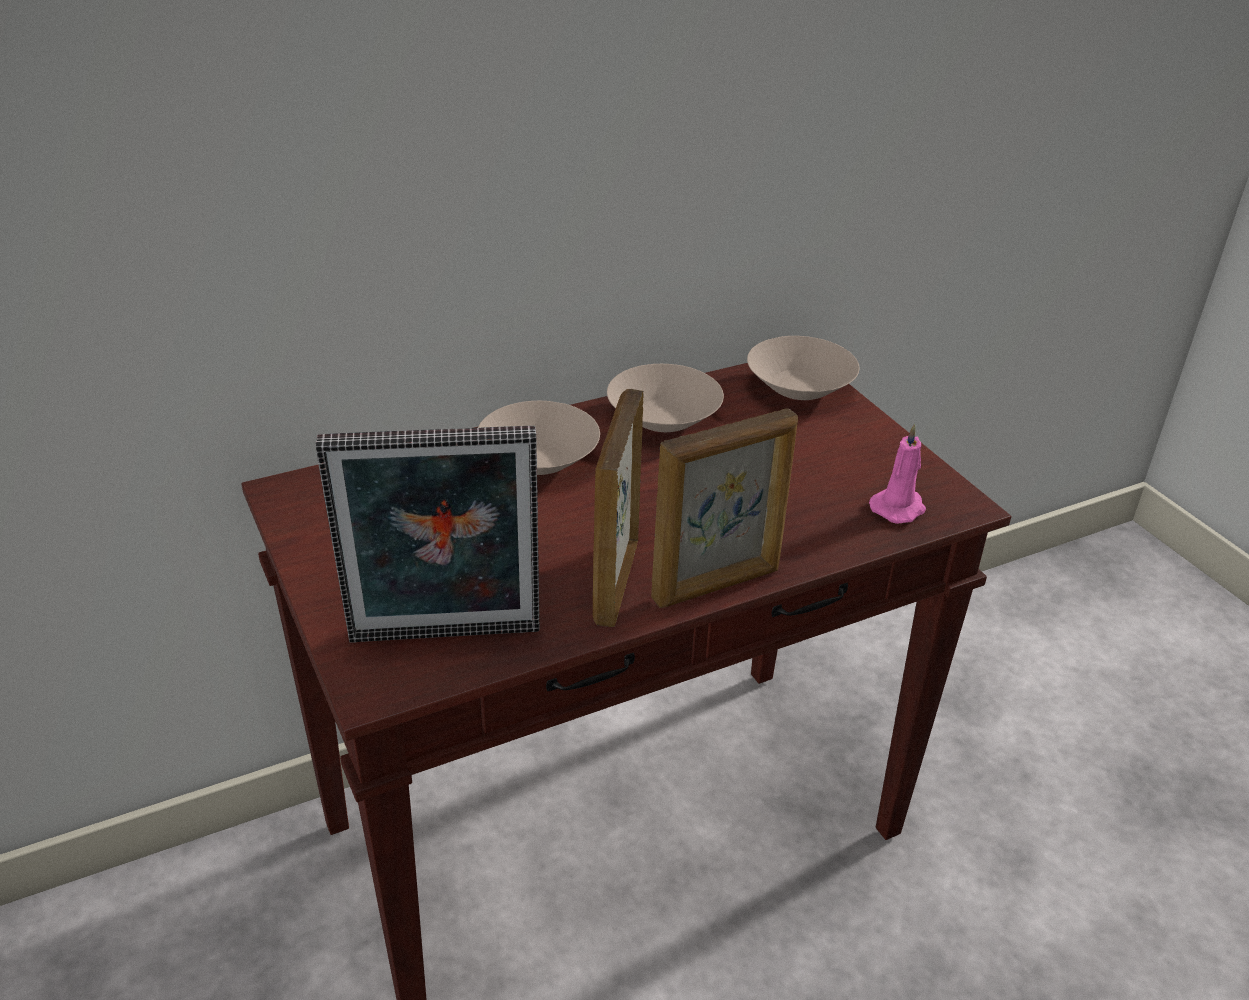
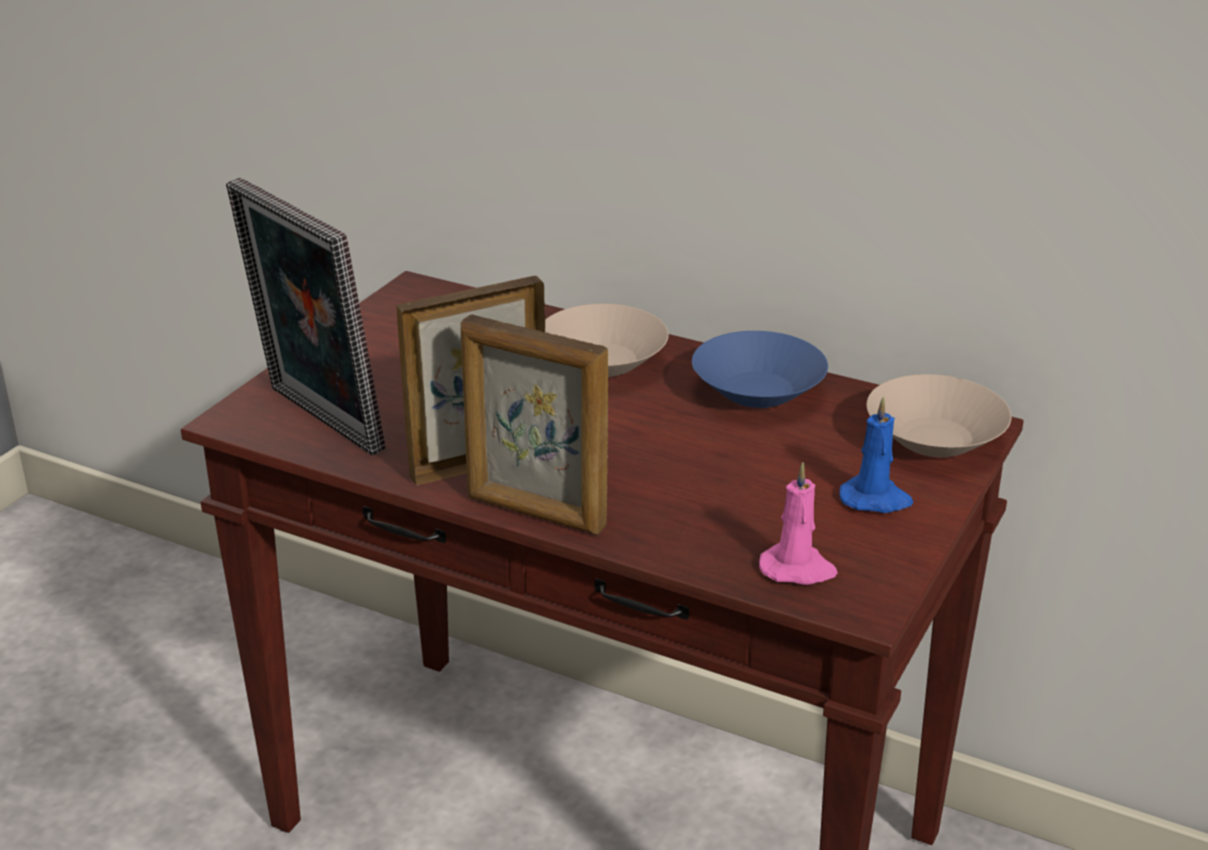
camera: 55 degrees right, 5 degrees down
(662, 419) = (756, 393): beige bowl -> blue bowl
(845, 440) = (876, 499): none -> blue candle

